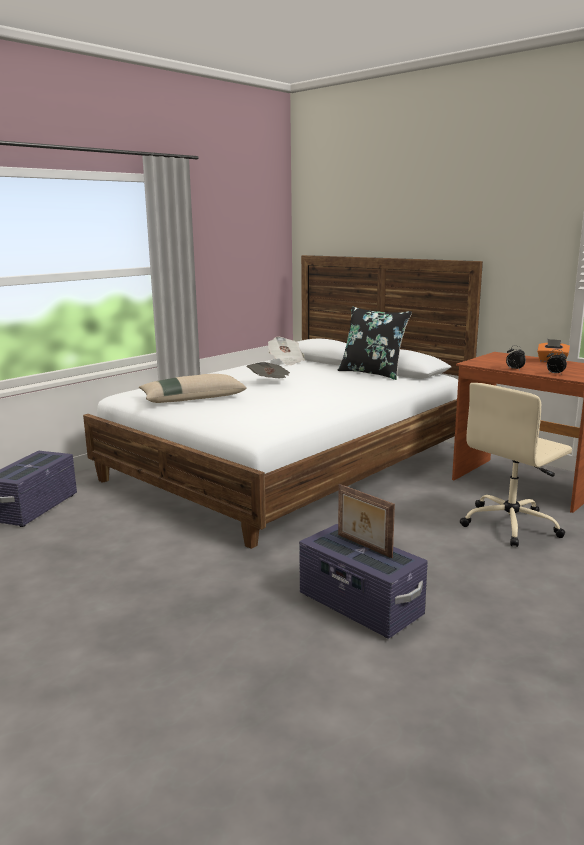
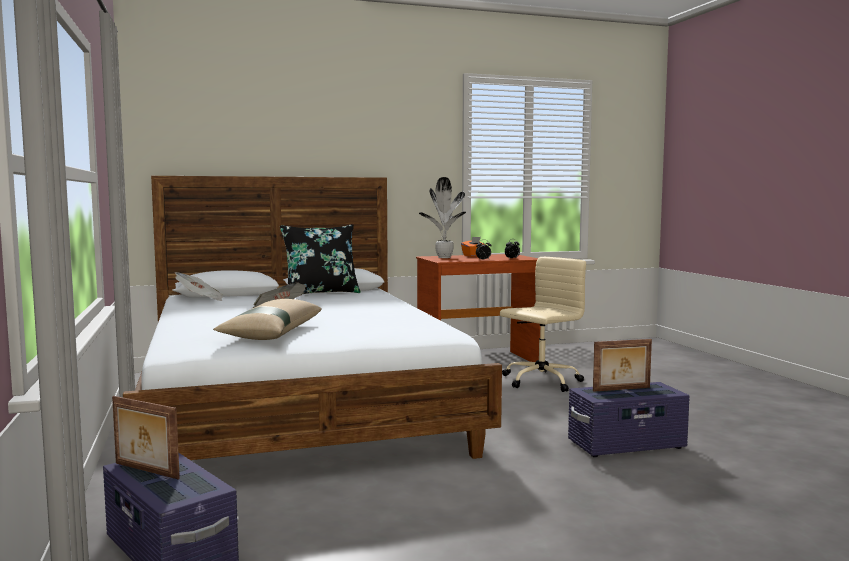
camera: 60 degrees left, 10 degrees down
(33, 459) = (145, 471): none -> picture frame
(503, 358) = (444, 257): none -> potted plant
(511, 524) = (540, 381): beige office chair -> beige office chair turned 120 degrees counterclockwise

